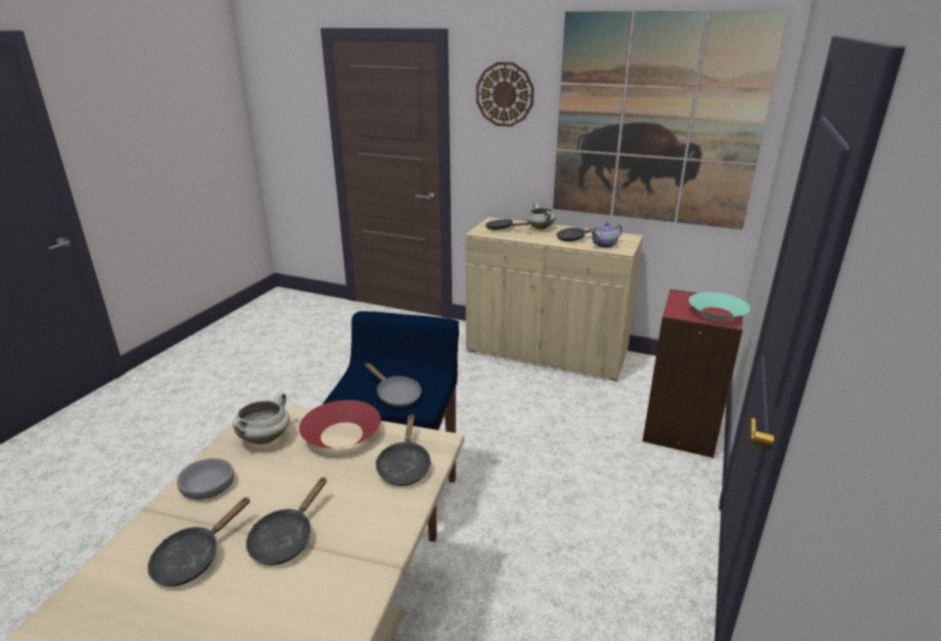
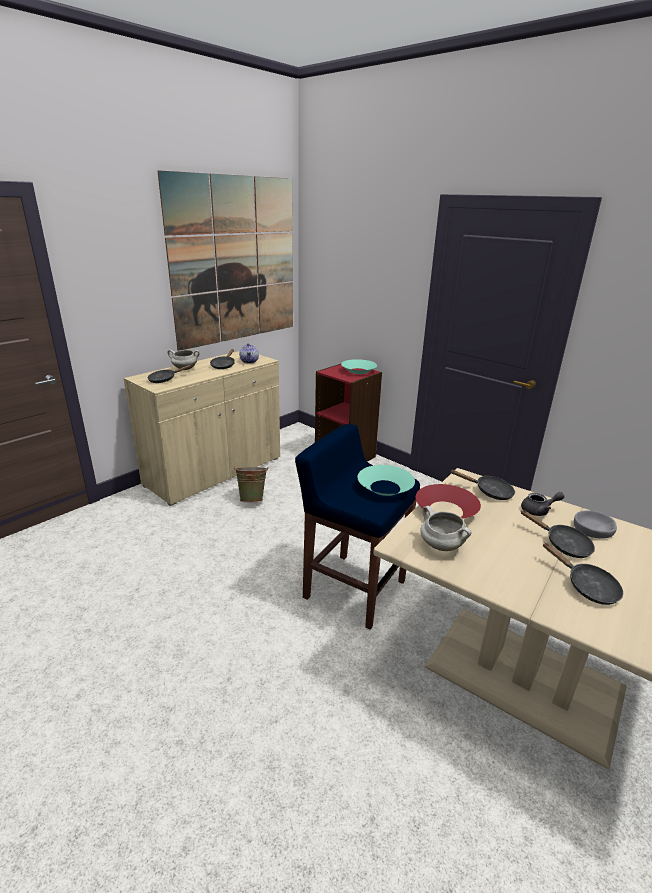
camera: 70 degrees left, 0 degrees up
(207, 485) = (502, 579): grey bowl -> grey bowl (593, 529)
(370, 515) = (539, 511): none -> grey teapot
(395, 395) = (385, 487): grey frying pan -> turquoise bowl
(504, 94) = (114, 252): wall clock -> none
(516, 389) = (252, 499): none -> green bucket

